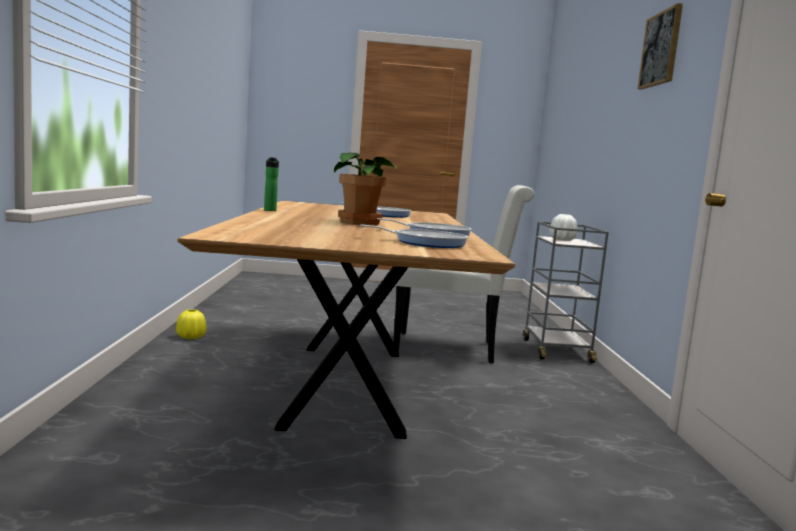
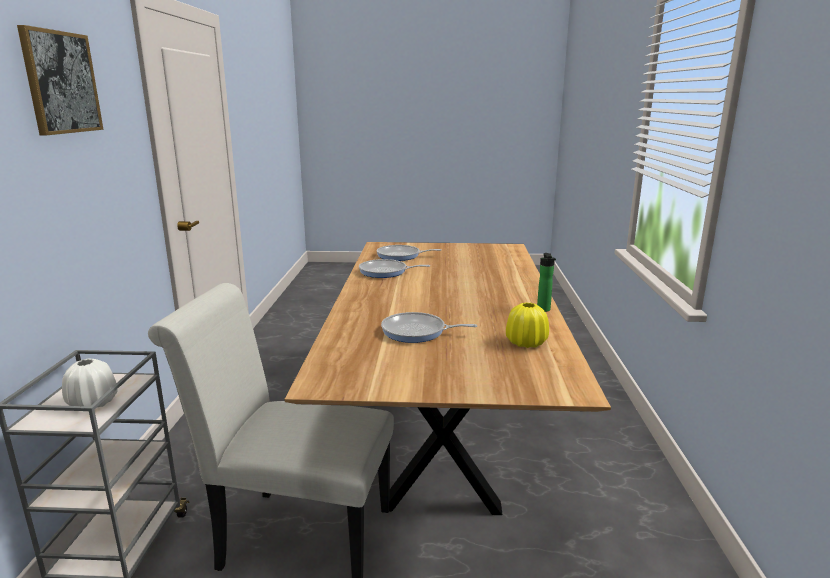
camera: 175 degrees left, 10 degrees up
(191, 337) = (662, 523): yellow vase -> yellow vase (526, 343)
(361, 223) = (443, 288): potted plant -> none

